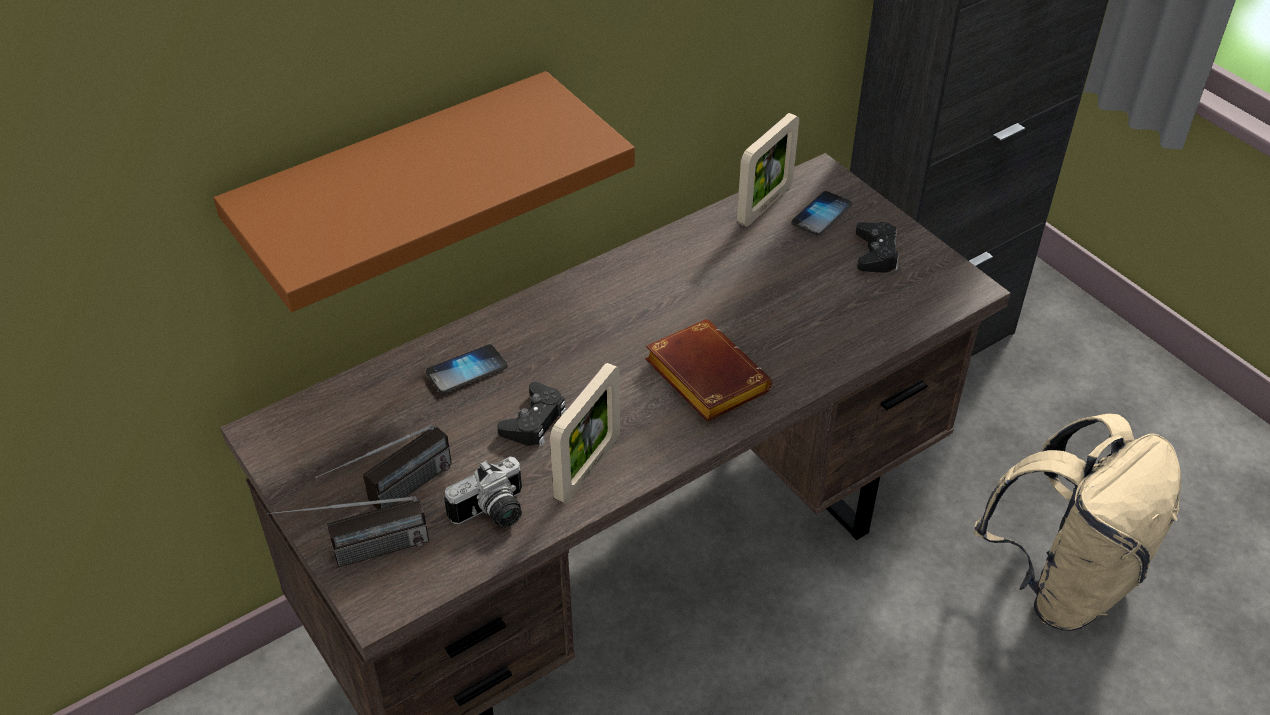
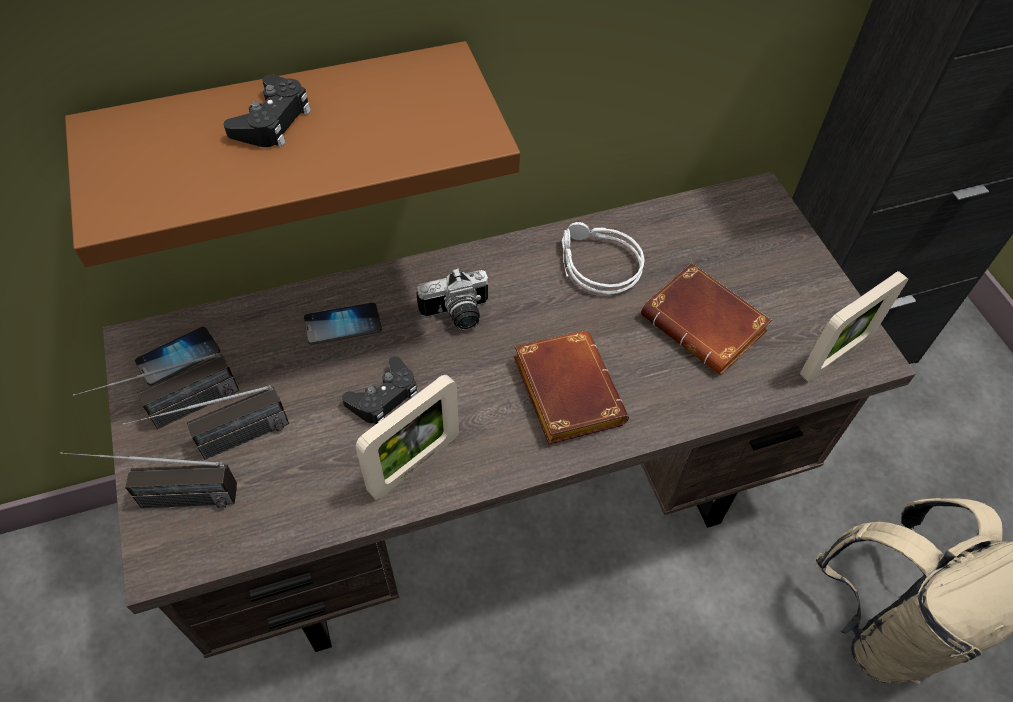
camera: 15 degrees right, 10 degrees up
(332, 483) = (173, 414): none -> radio
(493, 514) = (306, 490): camera -> camera (457, 315)
(690, 266) = (596, 264): none -> grey headphones
(764, 205) = (692, 215): picture frame -> picture frame (835, 357)
(813, 294) = (707, 325): none -> brown book
(821, 215) = (745, 238): phone -> phone (178, 357)
(876, 254) = (787, 295): black game controller -> black game controller (272, 120)

